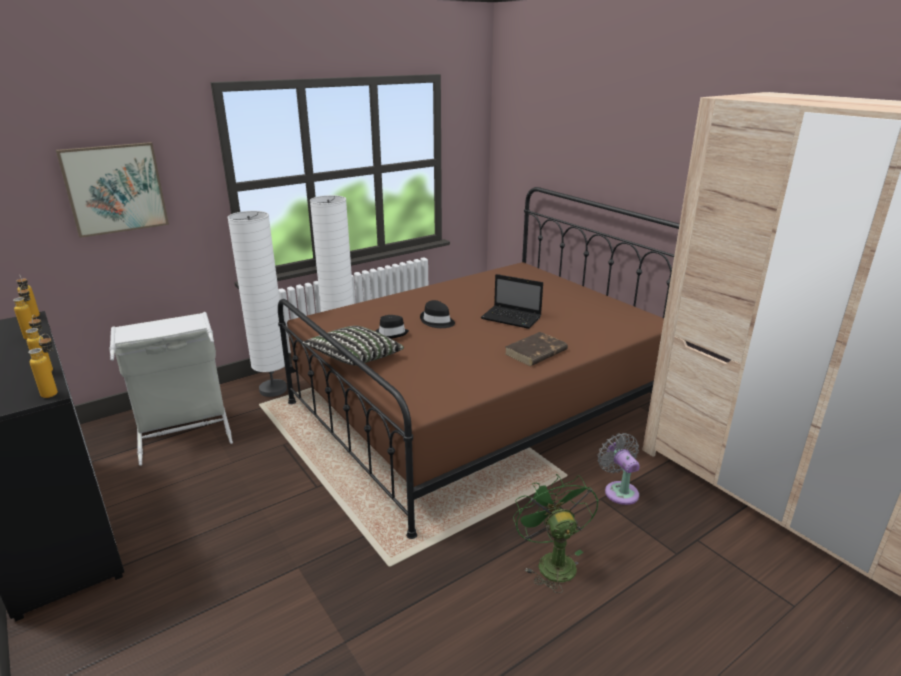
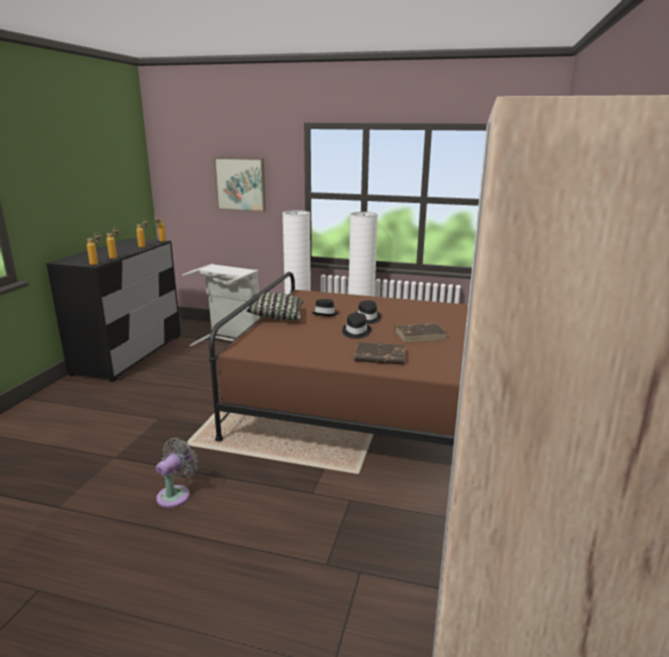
camera: 50 degrees right, 5 degrees down
(463, 339) = (356, 332): none -> black hat
(512, 318) = (420, 335): laptop -> brown book
(552, 561) = (251, 503): green fan -> none
(619, 491) = (373, 506): grey fan -> grey fan (176, 494)

